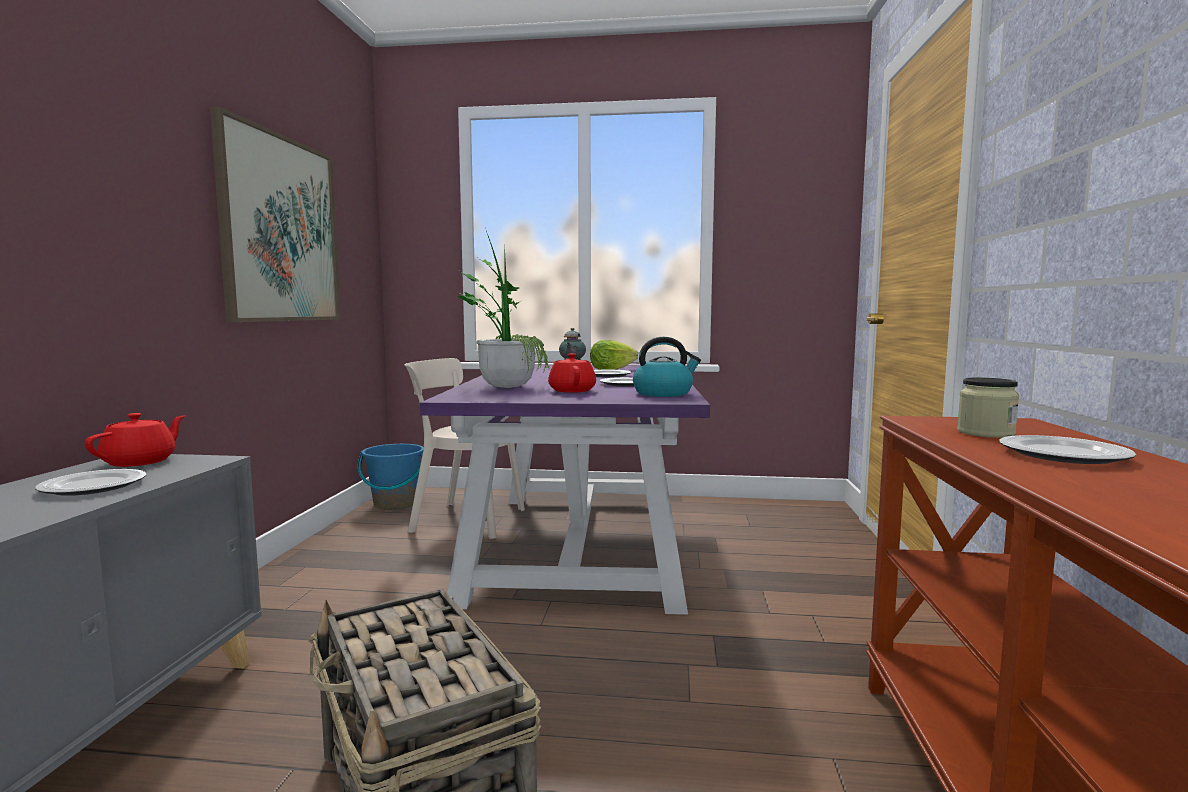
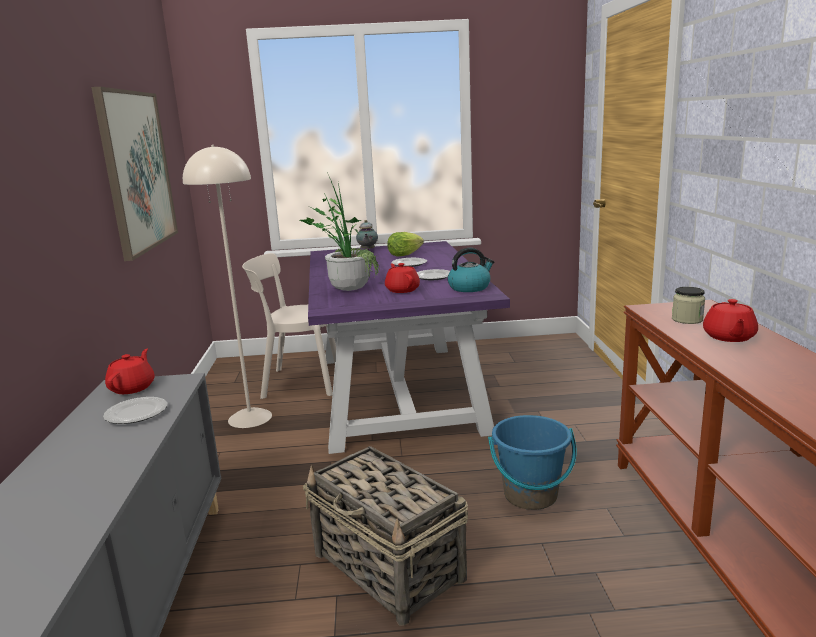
camera: 10 degrees left, 10 degrees up
(380, 552) = (250, 417): none -> beige floor lamp
(395, 504) = (232, 374): blue bucket -> blue bucket (530, 495)
(1064, 455) = (728, 337): plate -> red teapot

